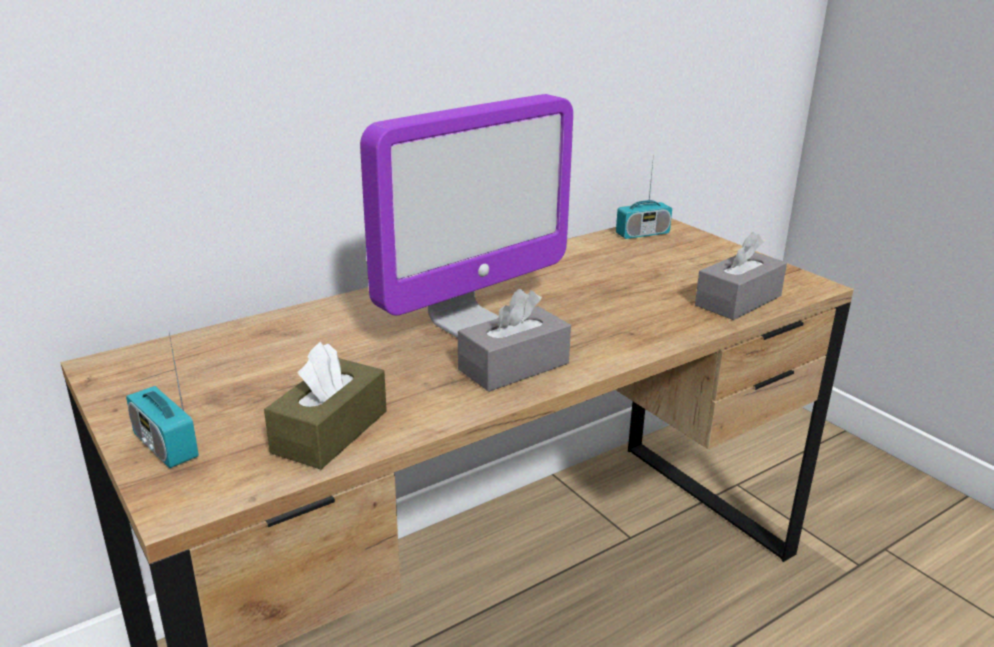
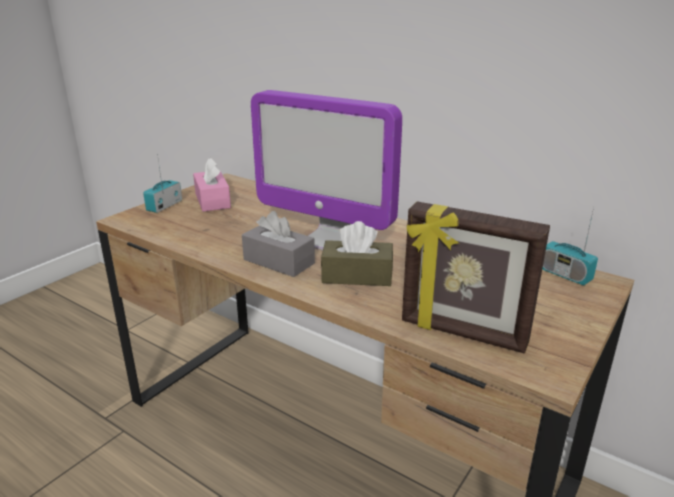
camera: 70 degrees right, 0 degrees up
(203, 391) = (212, 200): none -> pink tissue box
(330, 431) = (186, 232): brown tissue box -> brown tissue box (357, 276)
(738, 301) = (462, 333): grey tissue box -> picture frame

